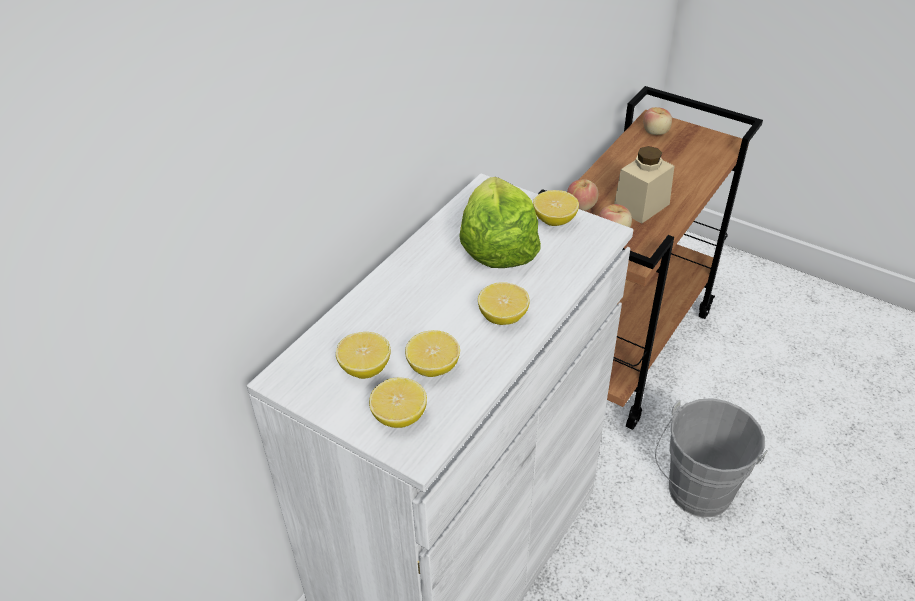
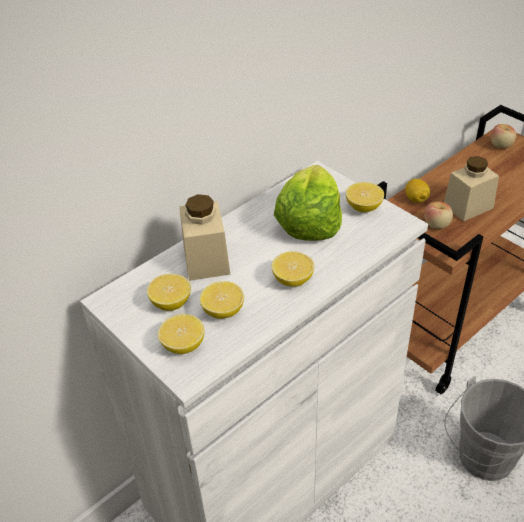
camera: 15 degrees right, 0 degrees up
(390, 309) = (206, 259): none -> beige jar
(581, 206) = (416, 199): apple -> lemon

